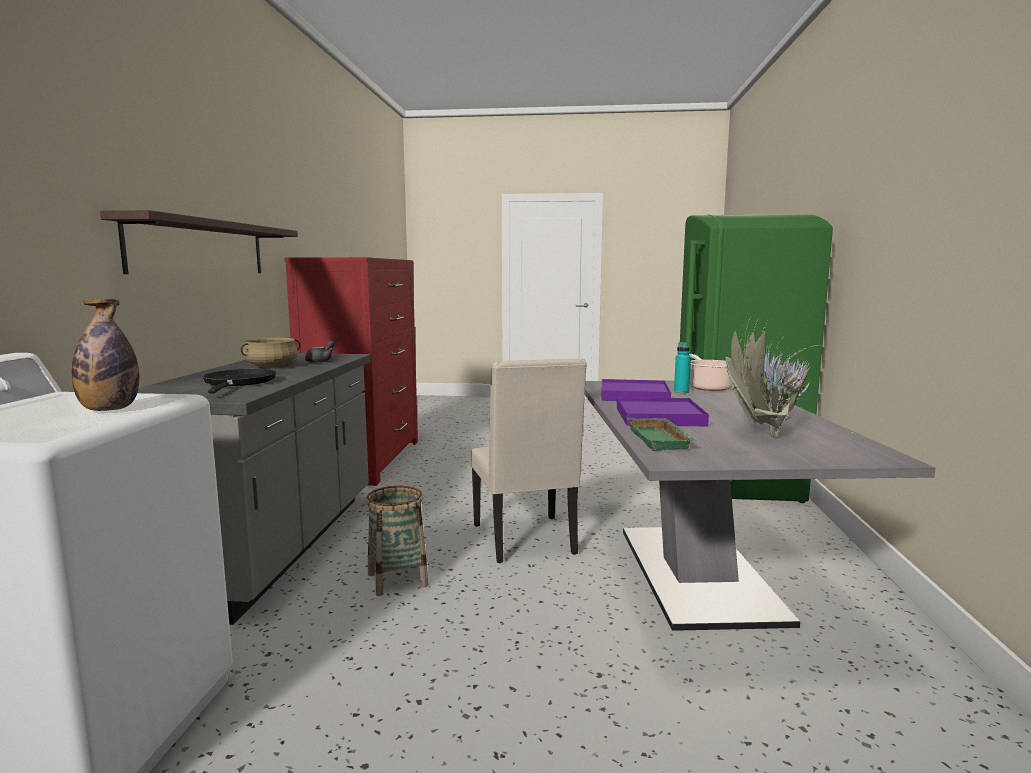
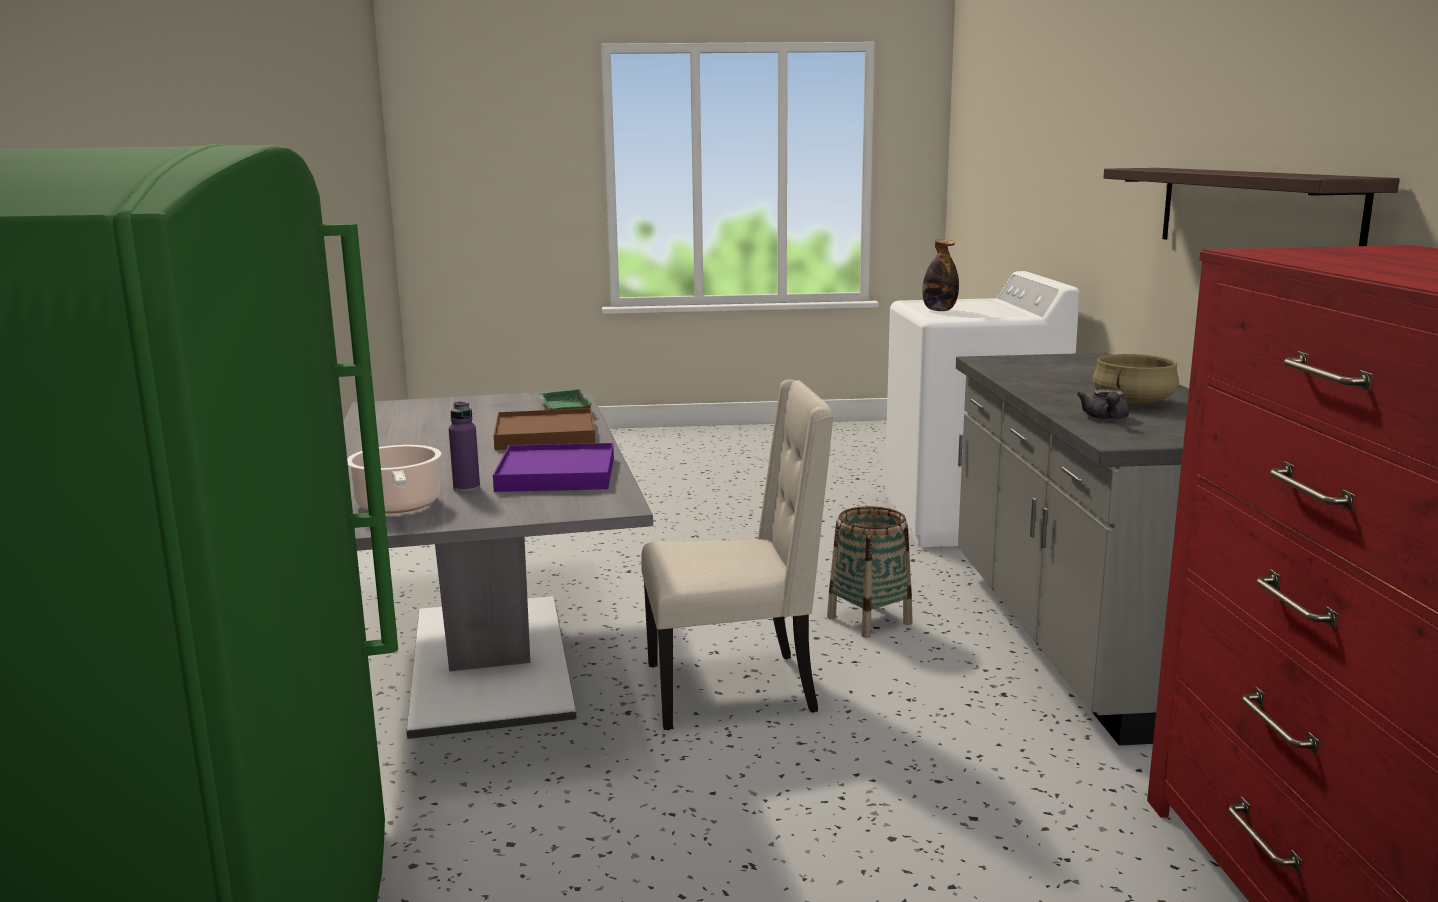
camera: 170 degrees right, 5 degrees up
(239, 383) = (1051, 373): black frying pan -> none
(526, 540) = (734, 689): beige chair -> beige chair turned 105 degrees clockwise
(659, 417) = (545, 435): purple tray -> brown tray
(681, 392) = (466, 488): turquoise bottle -> purple bottle
(766, 435) = (447, 420): potted plant -> none

